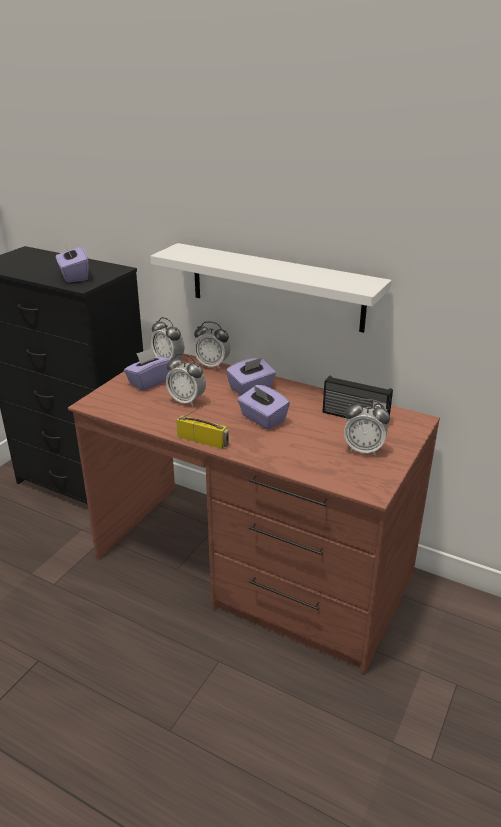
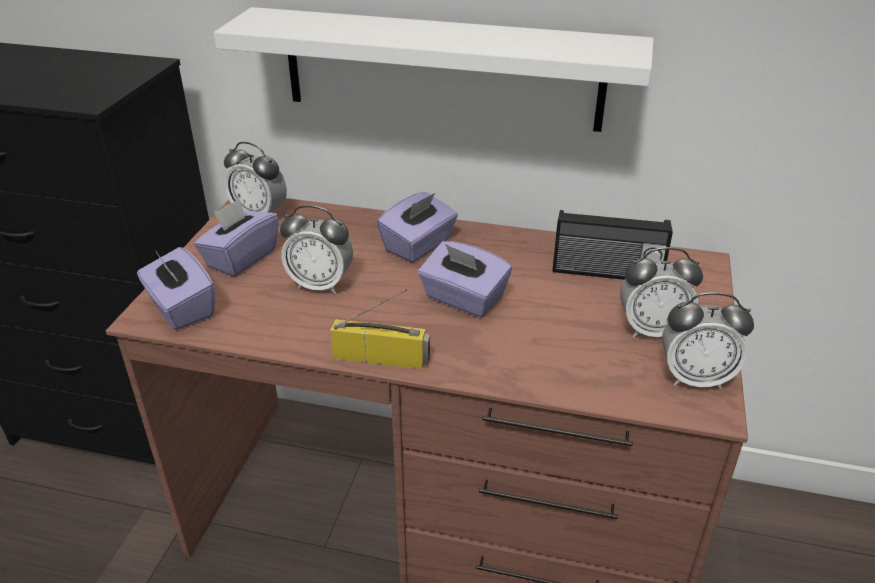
camera: 15 degrees left, 5 degrees up
(74, 276) = (67, 84): purple tissue box -> purple tissue box (181, 308)
(212, 365) = (336, 212): alarm clock -> alarm clock (695, 378)

